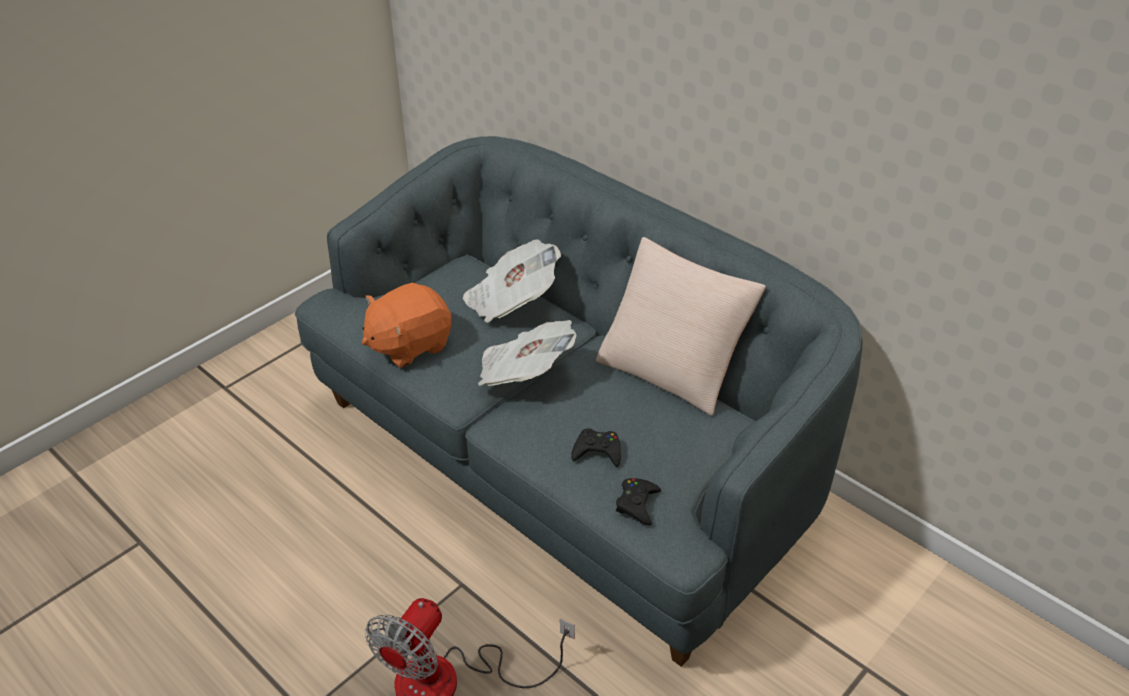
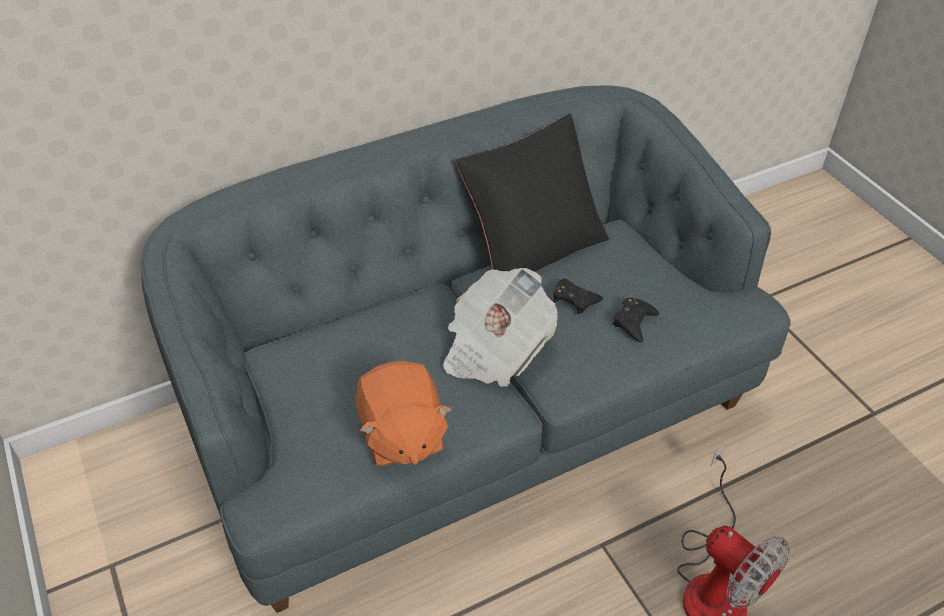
camera: 70 degrees left, 5 degrees up
(511, 300) = (374, 328): newspaper -> none
(637, 504) = (703, 316): black game controller -> black game controller (574, 299)
(673, 366) = (533, 243): beige pillow -> black pillow

